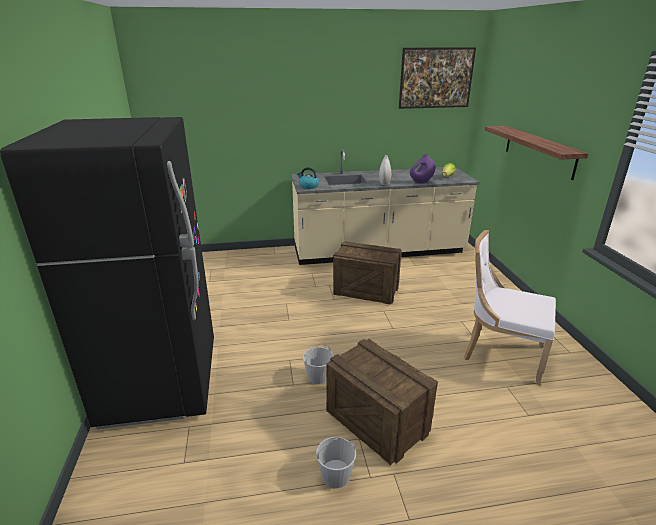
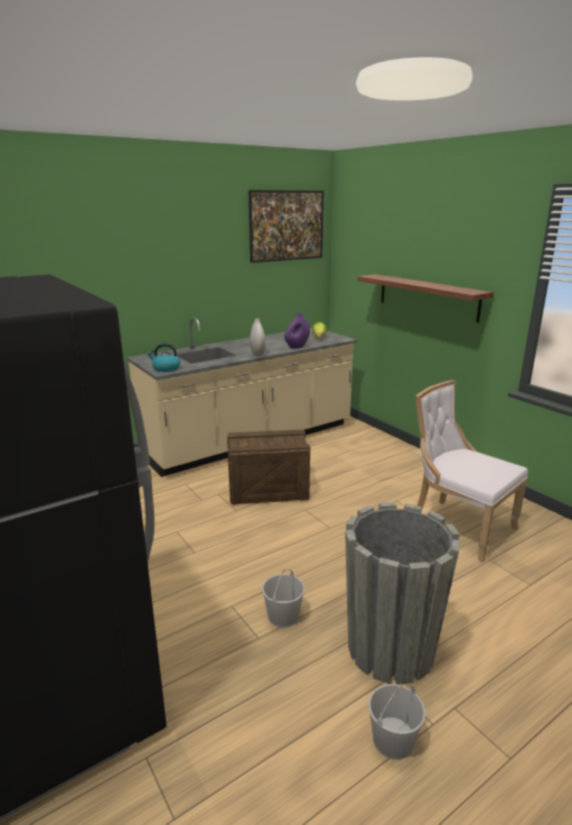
camera: 25 degrees left, 5 degrees down
(376, 421) = (390, 648): crate -> grey planter
(500, 353) = (458, 525): white chair -> white chair turned 45 degrees clockwise

